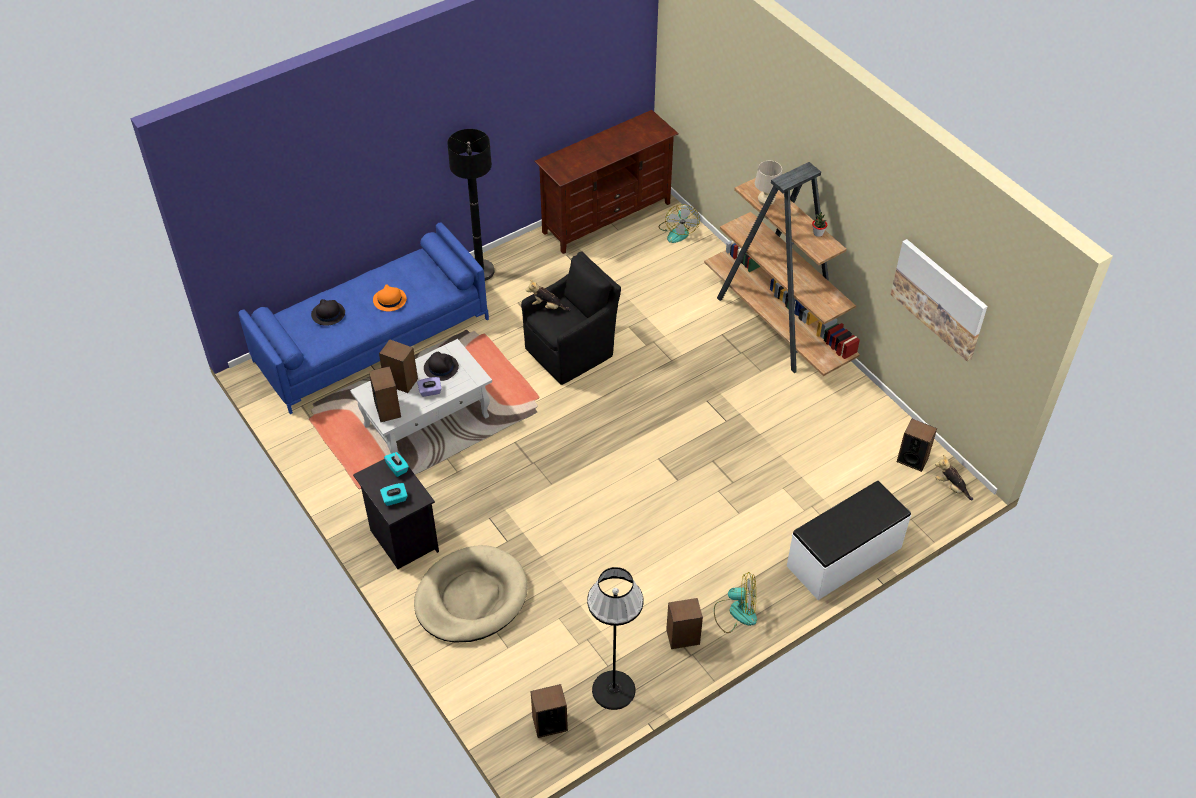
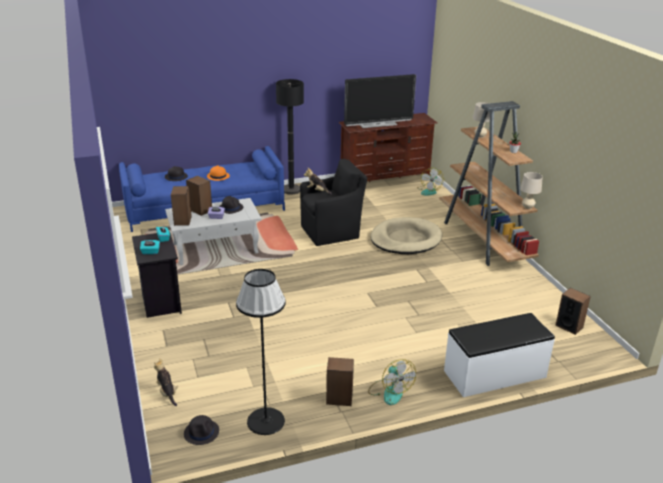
camera: 15 degrees right, 20 degrees down
(471, 597) = (188, 342): beige dog bed -> beige dog bed (405, 239)
(549, 723) = (202, 432): speaker -> black hat
(595, 157) = (378, 124): none -> television
(735, 612) = (390, 391): fan -> fan turned 45 degrees clockwise
(843, 303) = (527, 207): none -> beige table lamp
(939, 298) = (598, 181): picture -> none
(951, 487) = (599, 348): plush toy -> plush toy (167, 392)

